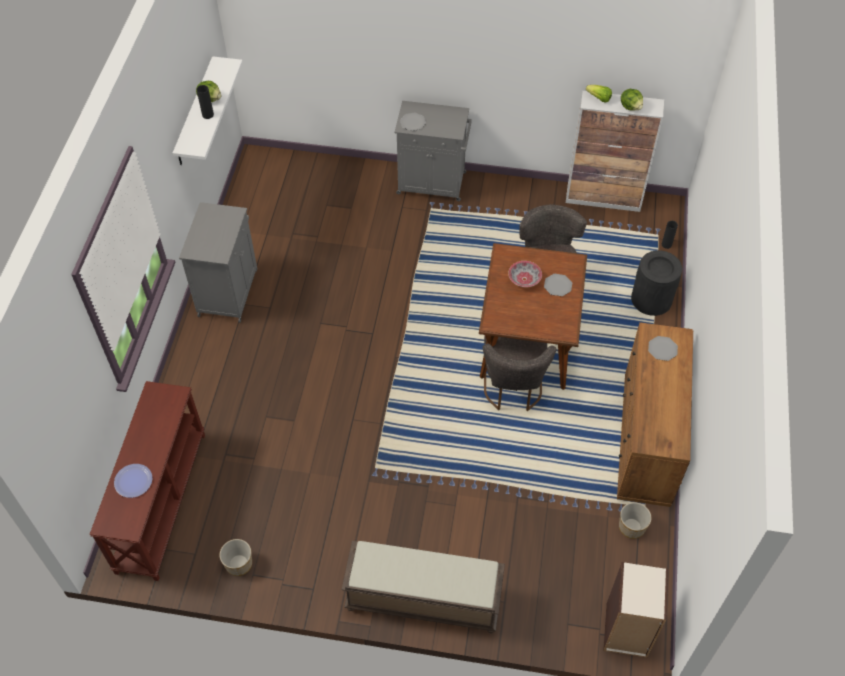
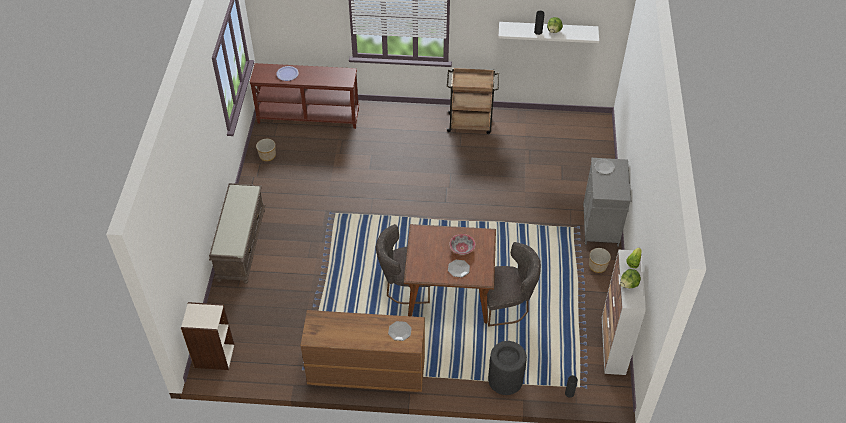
camera: 85 degrees right, 5 degrees down
(228, 291) = (470, 123): grey cabinet -> brown cart
(631, 526) = (292, 360): planter -> planter (598, 266)

